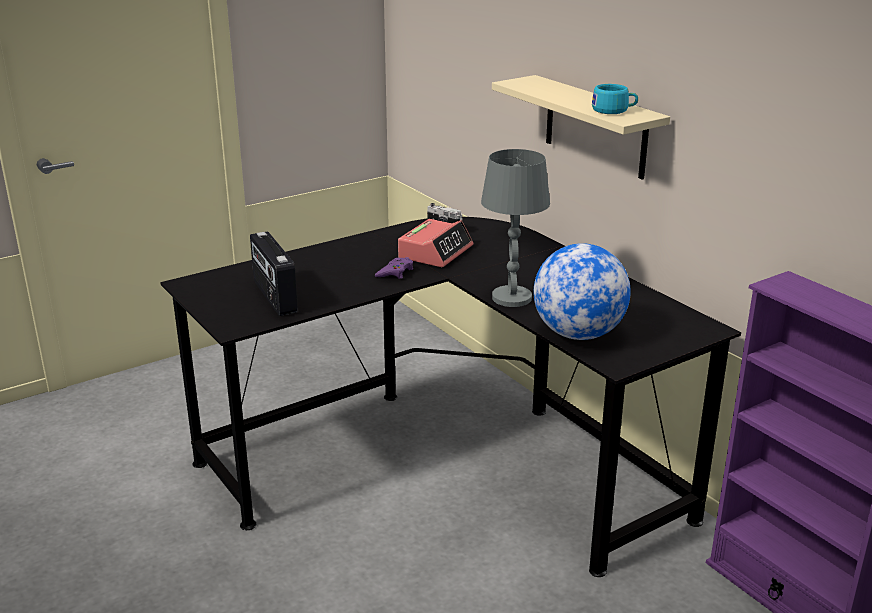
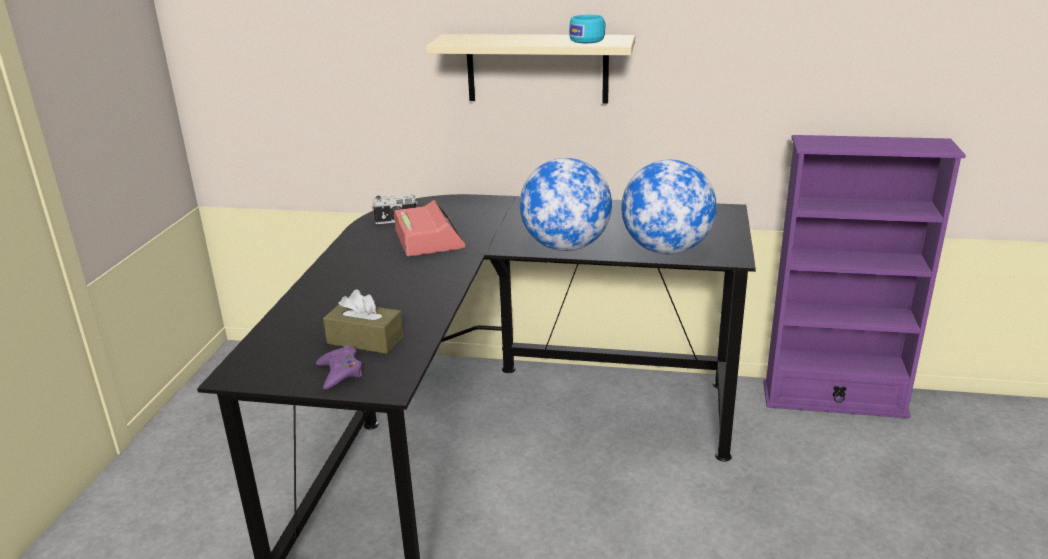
camera: 45 degrees left, 0 degrees up
(274, 297) = (365, 340): radio -> brown tissue box
(395, 272) = (431, 269): purple game controller -> purple game controller (340, 372)
(511, 298) = (565, 247): grey table lamp -> globe

